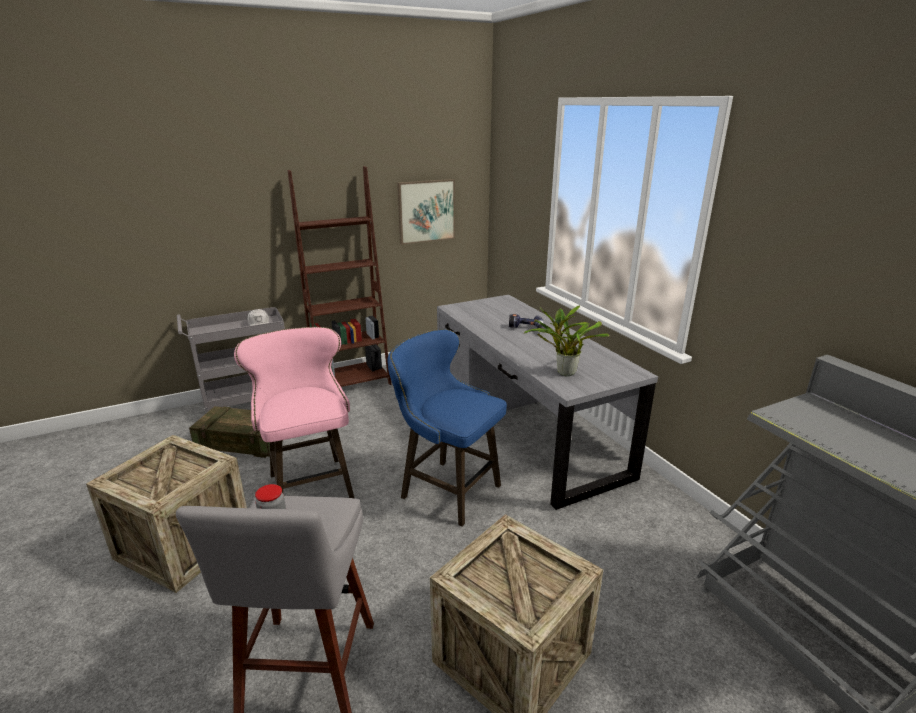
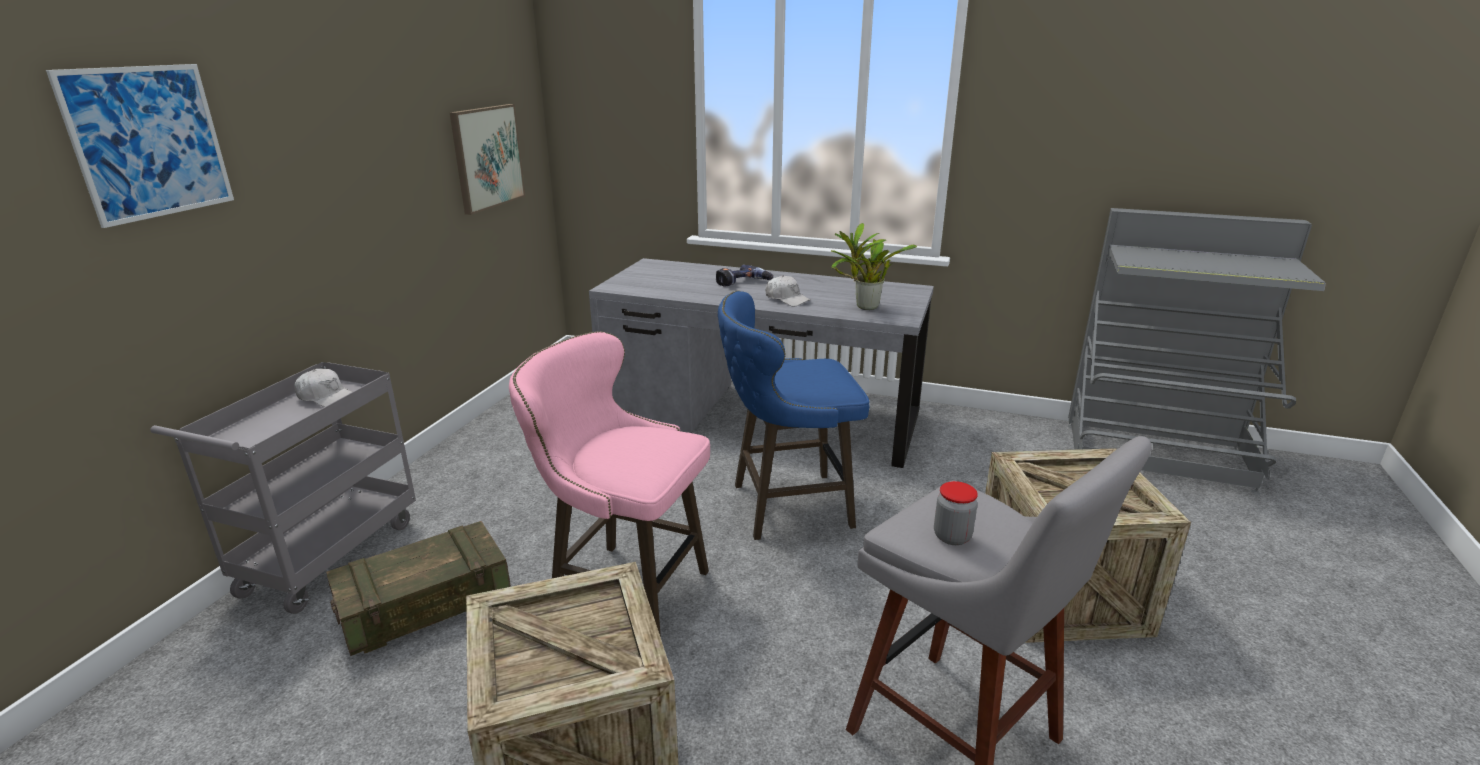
camera: 45 degrees left, 0 degrees up
(198, 189) = (149, 142): none -> picture
(352, 383) = (461, 459): brown bookcase -> none
(527, 348) = (787, 299): none -> white cap

